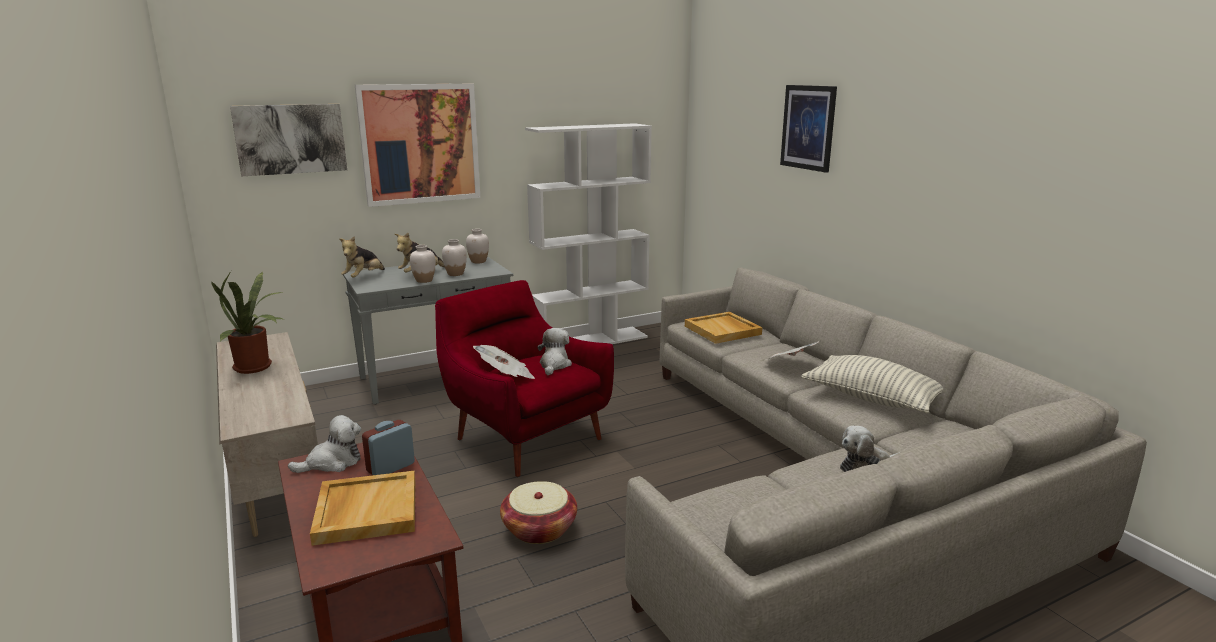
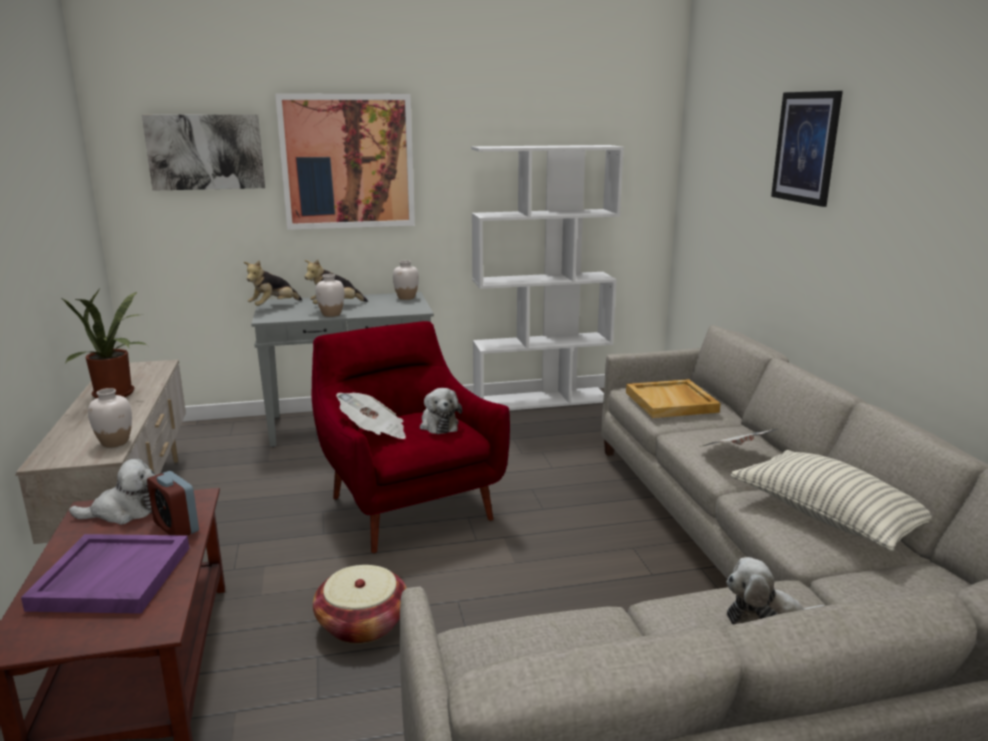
camera: 15 degrees right, 0 degrees up
(366, 510) = (111, 577): beige tray -> purple tray
(390, 467) = (176, 527): alarm clock -> alarm clock turned 105 degrees counterclockwise
(455, 274) = (370, 310): white vase -> white vase (115, 442)
(554, 365) = (438, 424): plush toy -> plush toy turned 135 degrees clockwise

